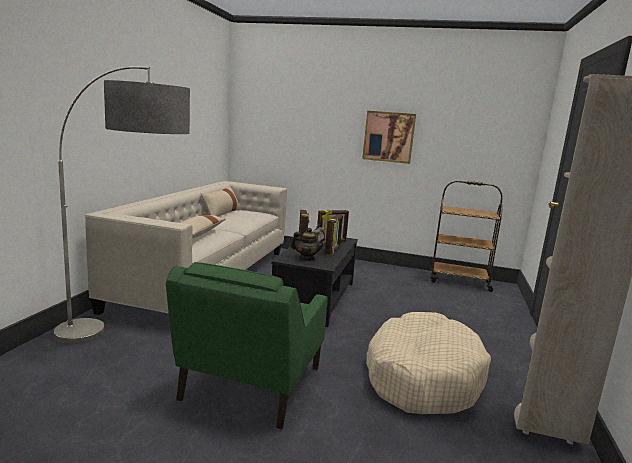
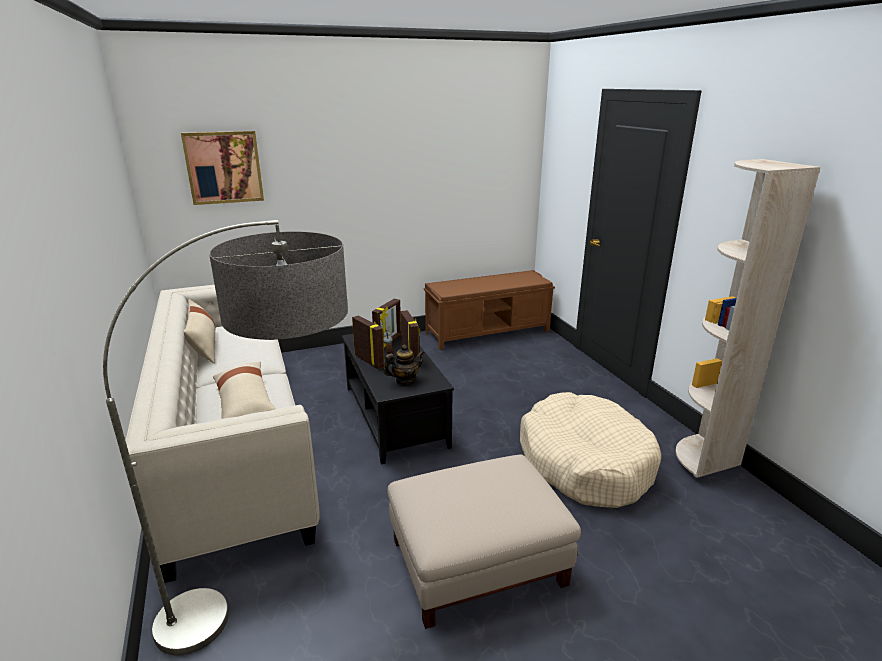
camera: 35 degrees left, 10 degrees up
(250, 385) = (477, 563): green armchair -> beige ottoman
(388, 137) = (382, 184): picture -> picture (224, 167)
(459, 282) = (488, 332): brown cart -> brown bench

